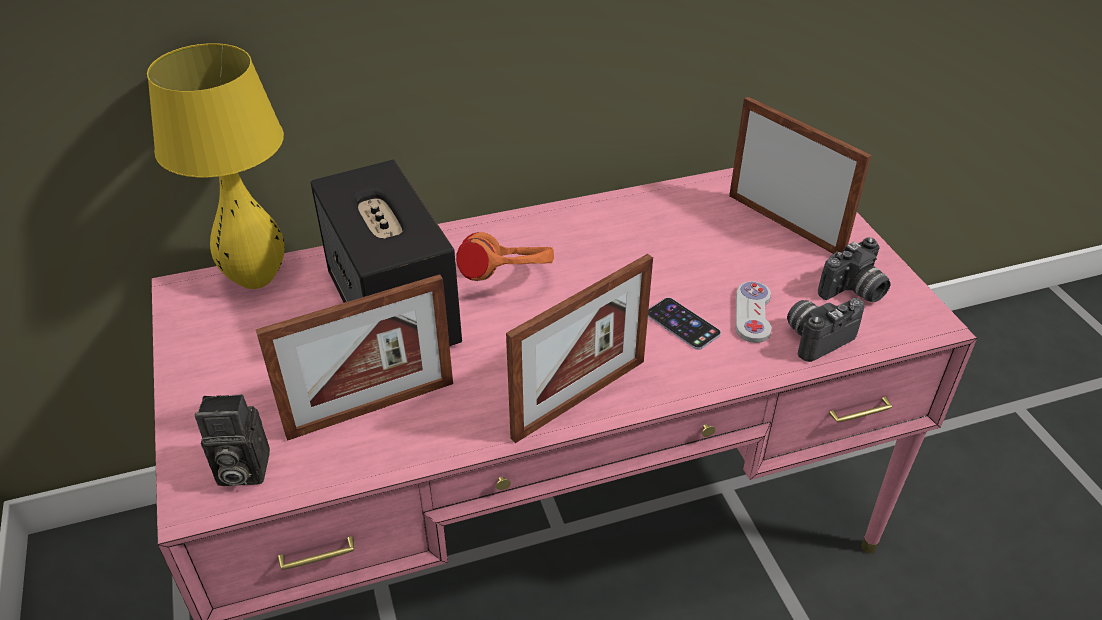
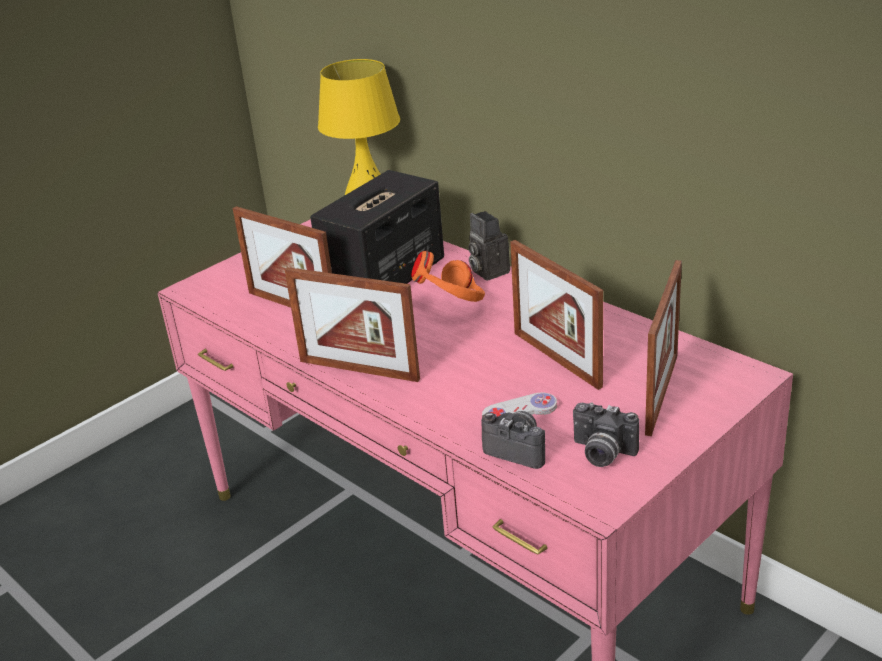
camera: 65 degrees right, 10 degrees down
(240, 470) = (218, 290): camera -> camera (487, 271)
(679, 257) = (556, 359): none -> picture frame
(682, 324) = (475, 385): phone -> none

